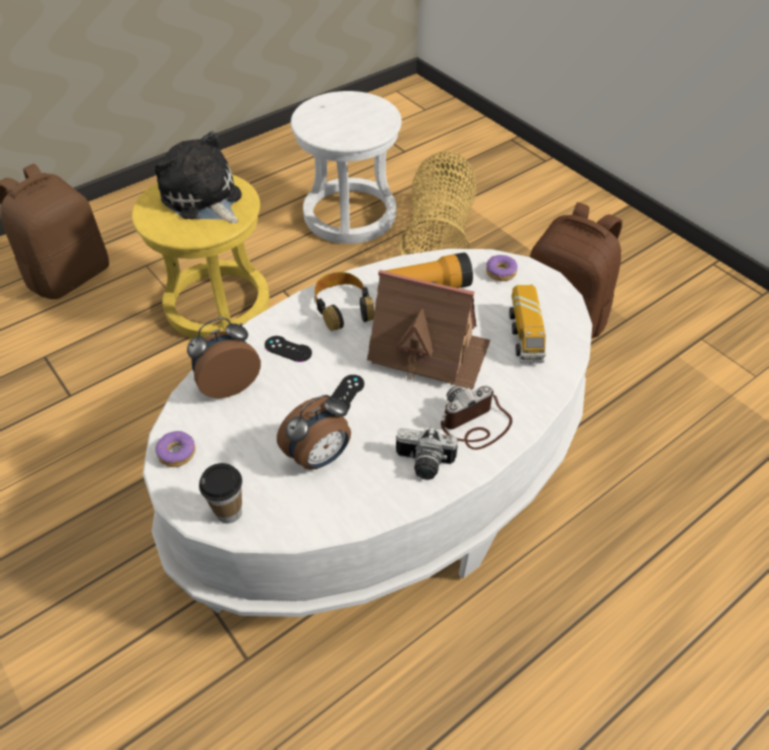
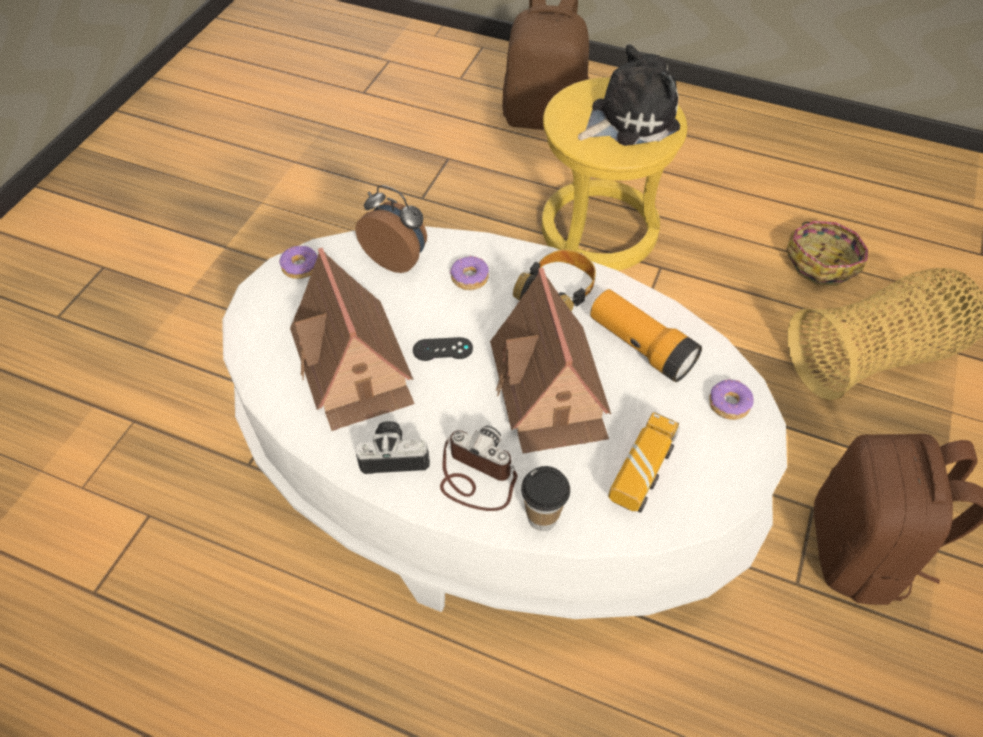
camera: 60 degrees right, 5 degrees up
(203, 199) = (628, 119): plush toy -> plush toy turned 45 degrees clockwise
(229, 512) = (259, 333): cup -> cup (542, 517)
(288, 349) = (469, 278): black game controller -> donut
(319, 457) = (354, 367): alarm clock -> toy house
(350, 215) = (822, 262): white stool -> basket
(423, 464) = (394, 454): camera -> camera turned 105 degrees clockwise
(525, 337) = (641, 472): toy truck -> toy truck turned 150 degrees clockwise

